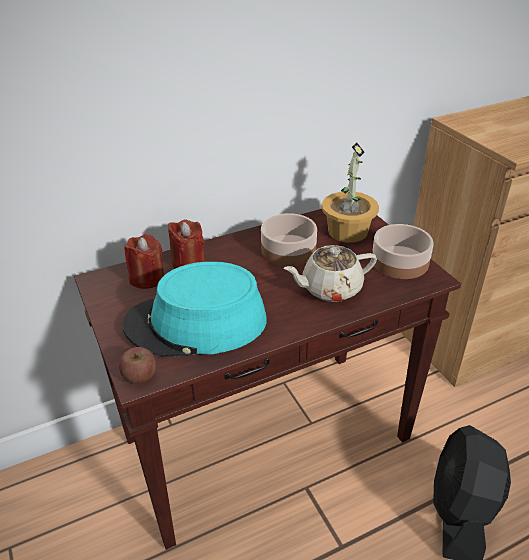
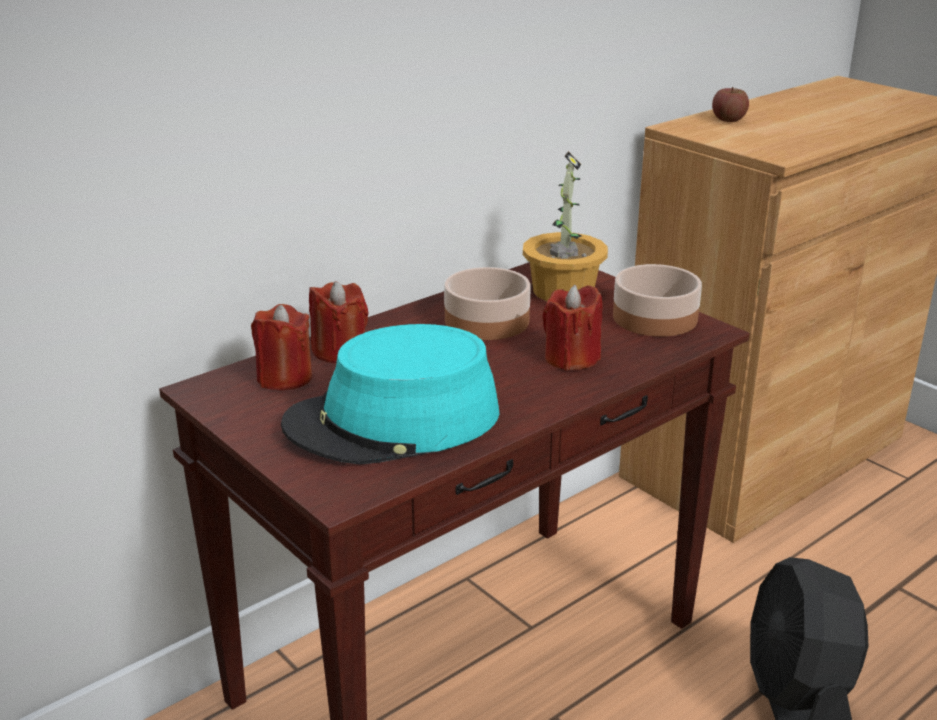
camera: 15 degrees left, 10 degrees down
(140, 376) = (340, 491): apple -> apple (728, 119)
(330, 289) = (571, 358): beige teapot -> red candle

